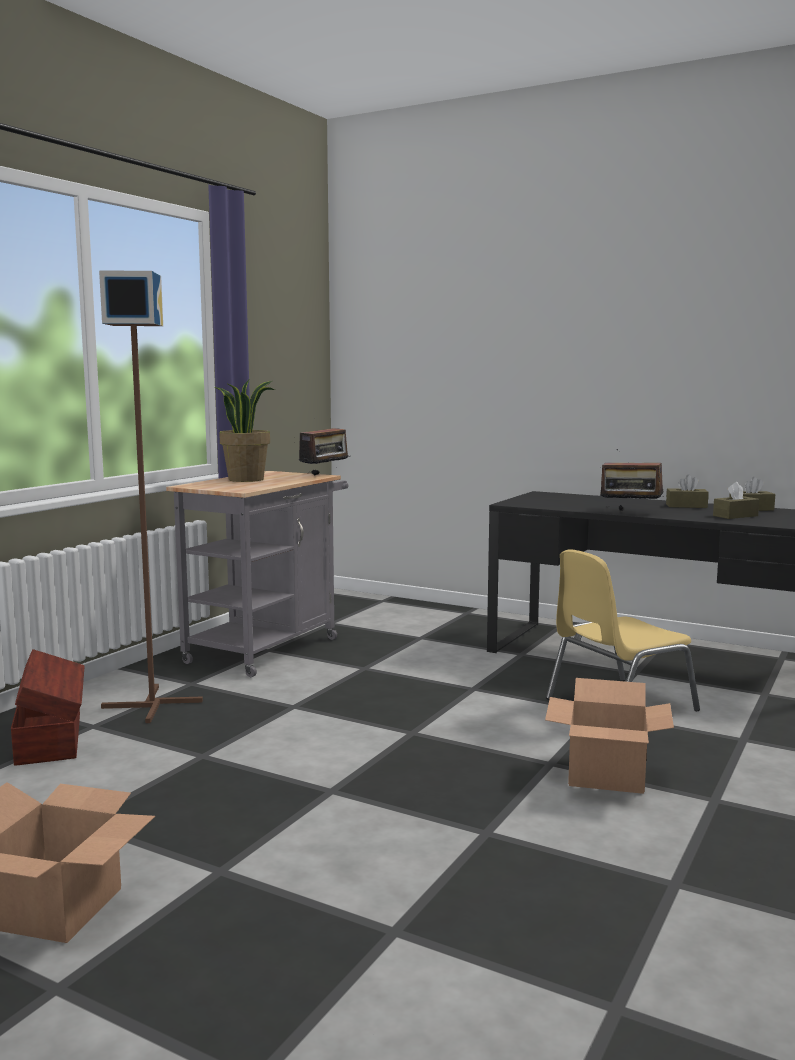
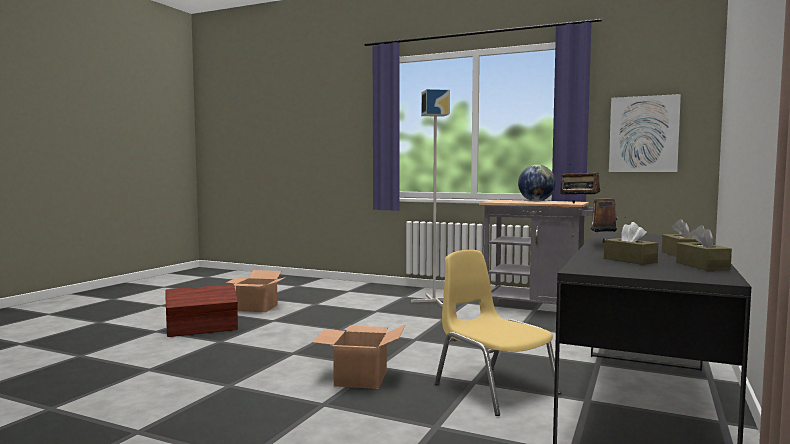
camera: 85 degrees right, 5 degrees down
(51, 737) = (390, 294): brown storage box -> brown storage box (203, 329)
(152, 704) = (434, 300): brown floor lamp -> grey floor lamp
(246, 479) = (536, 201): potted plant -> globe
(280, 369) = (643, 134): none -> picture

